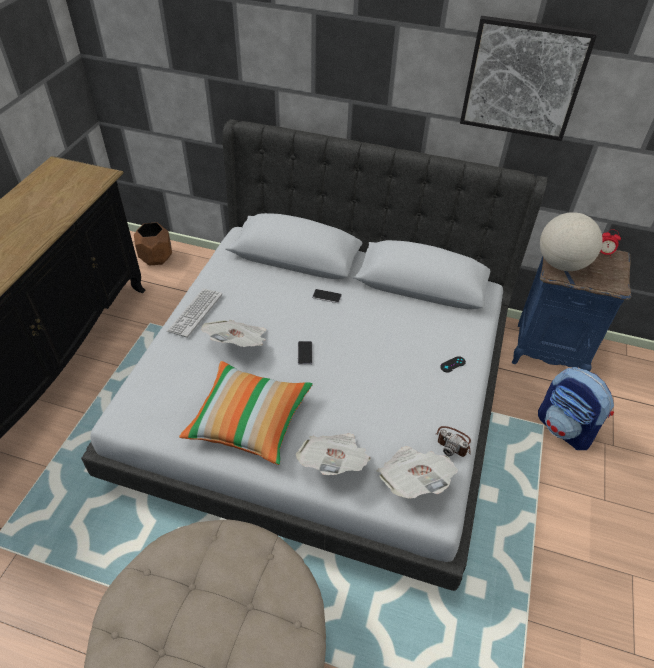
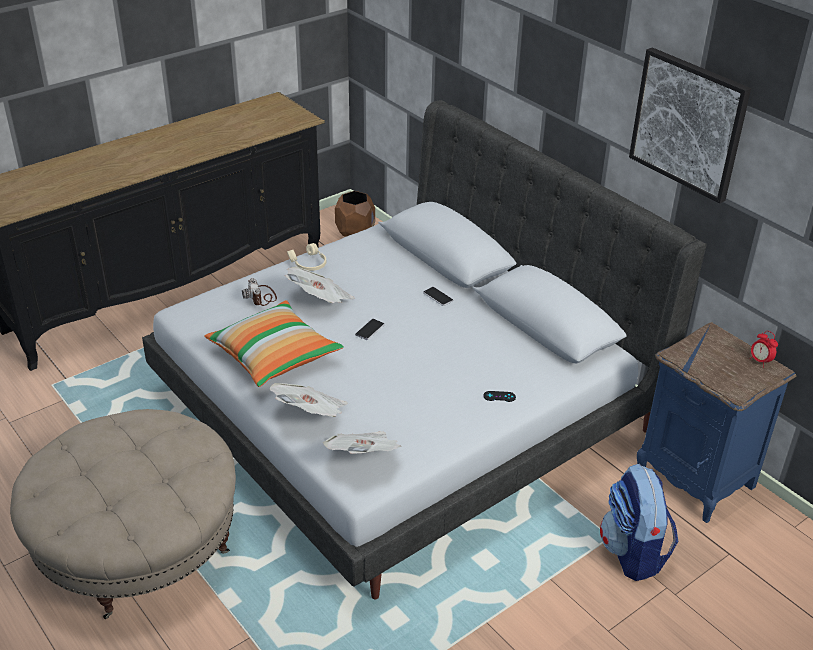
camera: 35 degrees right, 10 degrees down
(195, 313) = (308, 264): keyboard -> beige headphones
(453, 442) = (430, 450): camera -> camera (261, 297)
(561, 264) = (694, 350): globe -> none

